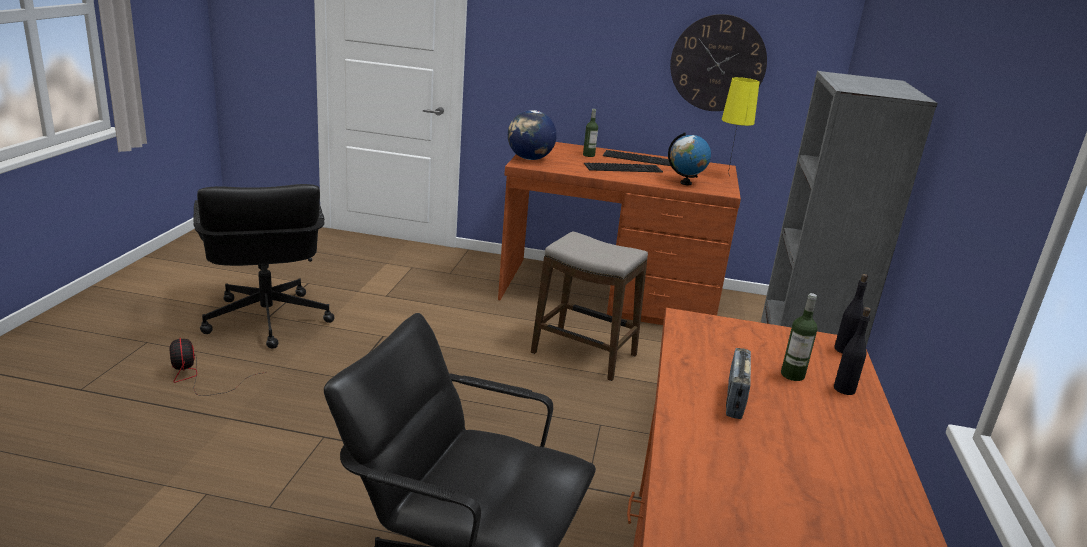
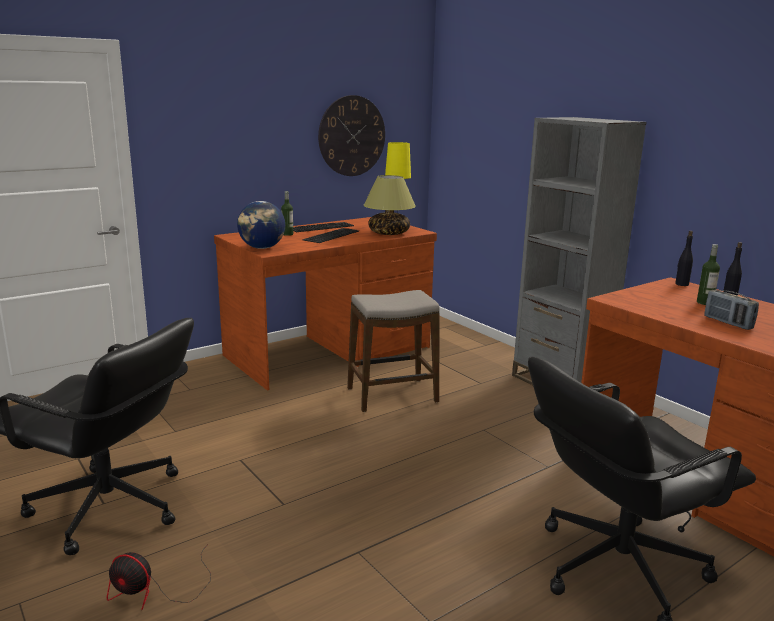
camera: 45 degrees left, 5 degrees down
(685, 183) = (389, 233): globe -> table lamp

